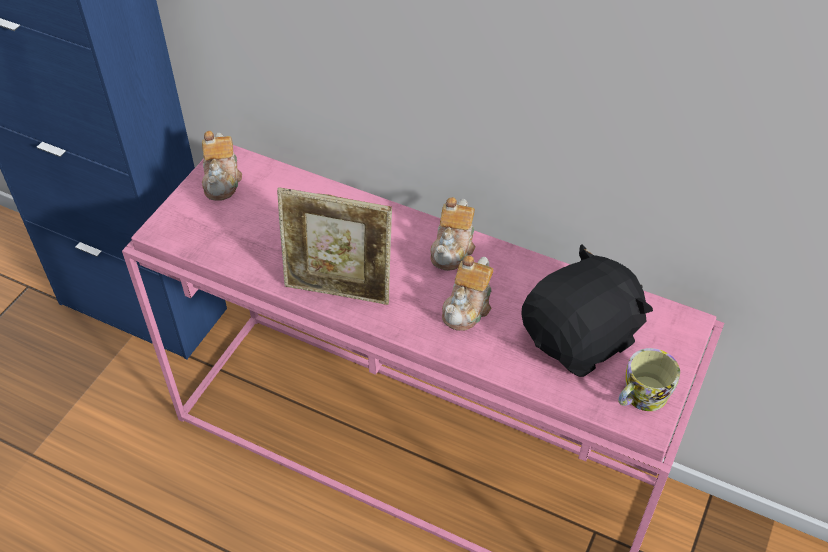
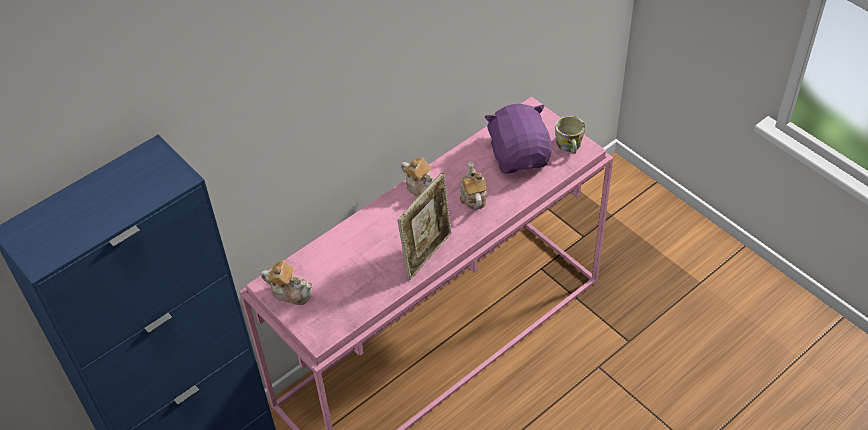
camera: 65 degrees left, 0 degrees up
(468, 308) = (473, 197): teapot -> teapot turned 150 degrees counterclockwise
(581, 338) = (519, 156): black plush toy -> purple plush toy

